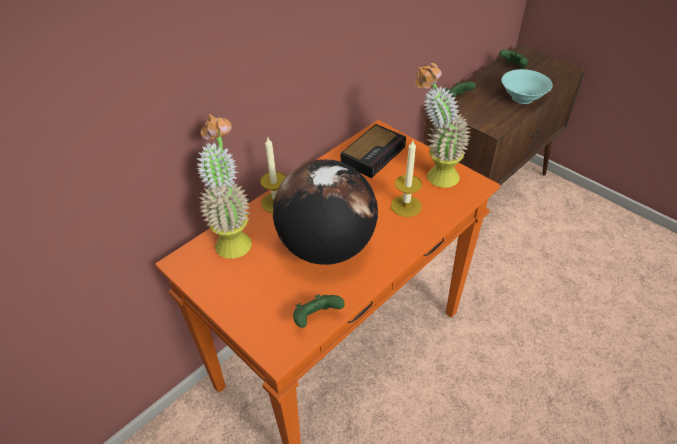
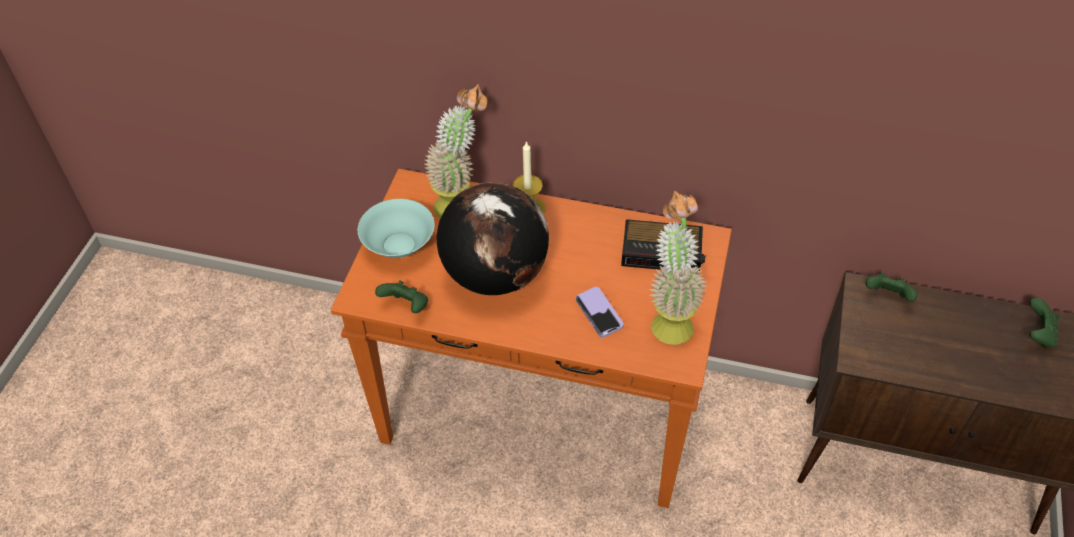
camera: 60 degrees right, 5 degrees up
(406, 206) = (599, 313): candle -> phone
(522, 97) = (964, 370): turquoise bowl -> turquoise bowl (400, 245)

